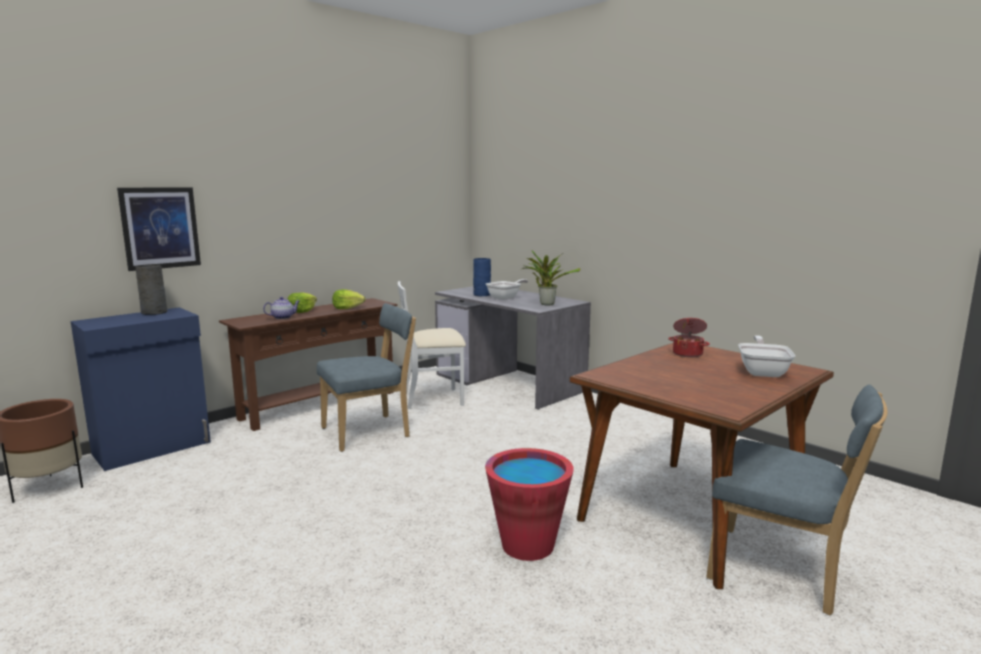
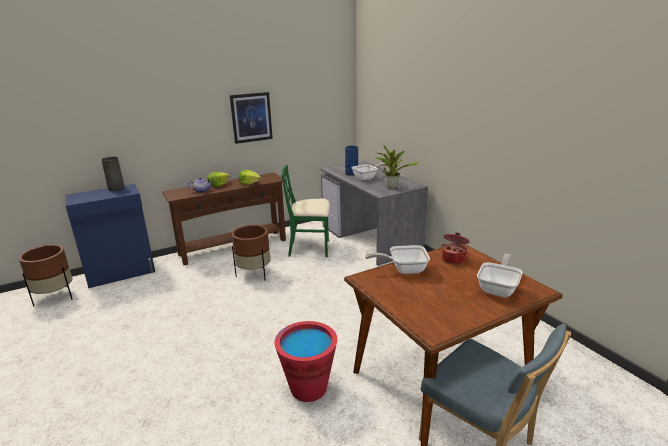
camera: 15 degrees right, 10 degrees up
(160, 228) = (118, 132): picture -> picture (251, 117)
(370, 432) = (254, 274): blue chair -> brown planter
(433, 398) = (310, 248): white chair -> green chair
(638, 365) = (403, 269): none -> frying pan

